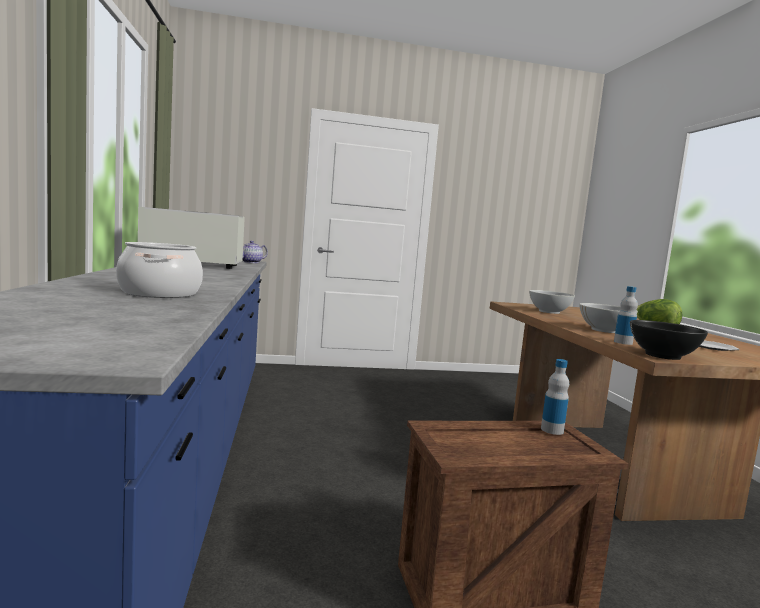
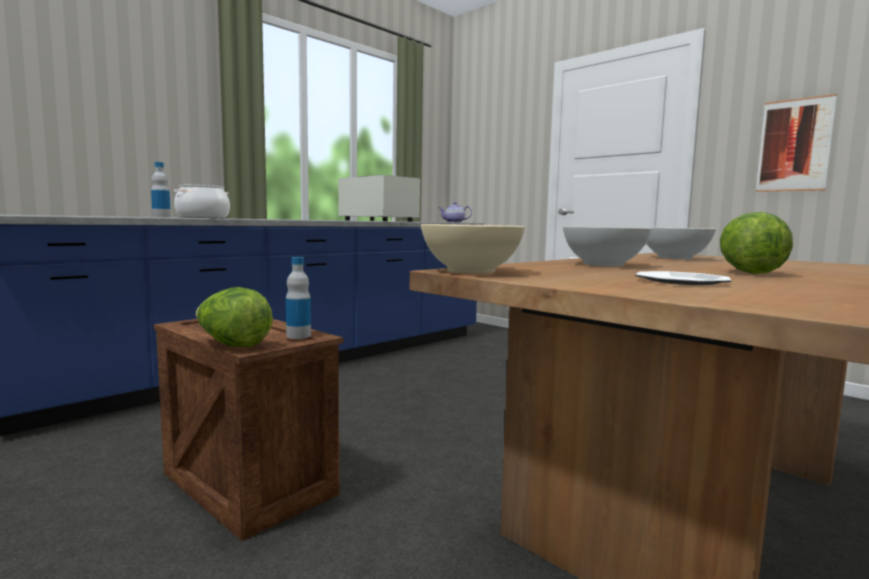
camera: 55 degrees right, 0 degrees up
(488, 220) = (794, 145): none -> picture
(582, 456) = (232, 345): none -> lettuce
(623, 342) = (521, 266): bottle -> bottle (161, 217)
(663, 356) = (471, 271): black bowl -> beige bowl

